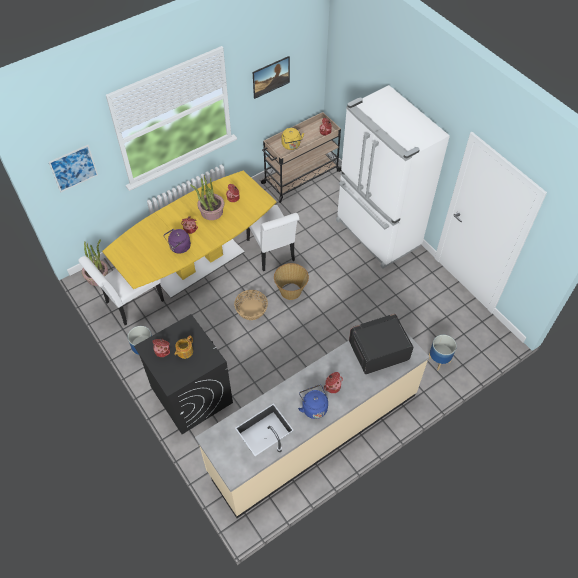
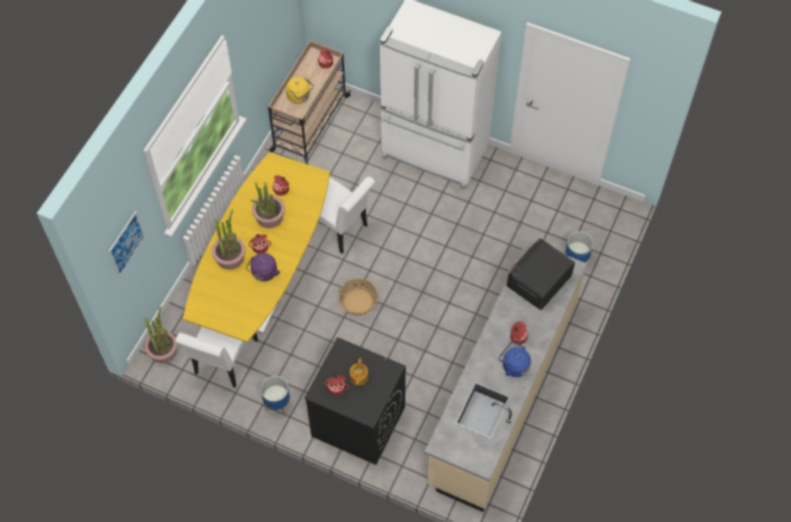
camera: 30 degrees left, 5 degrees up
(165, 226) = (230, 257): none -> potted plant
(271, 83) = (263, 42): picture -> none
(291, 291) = (386, 261): basket -> none

